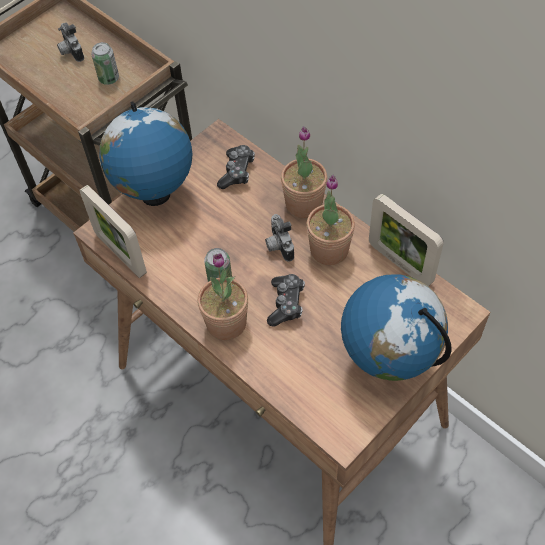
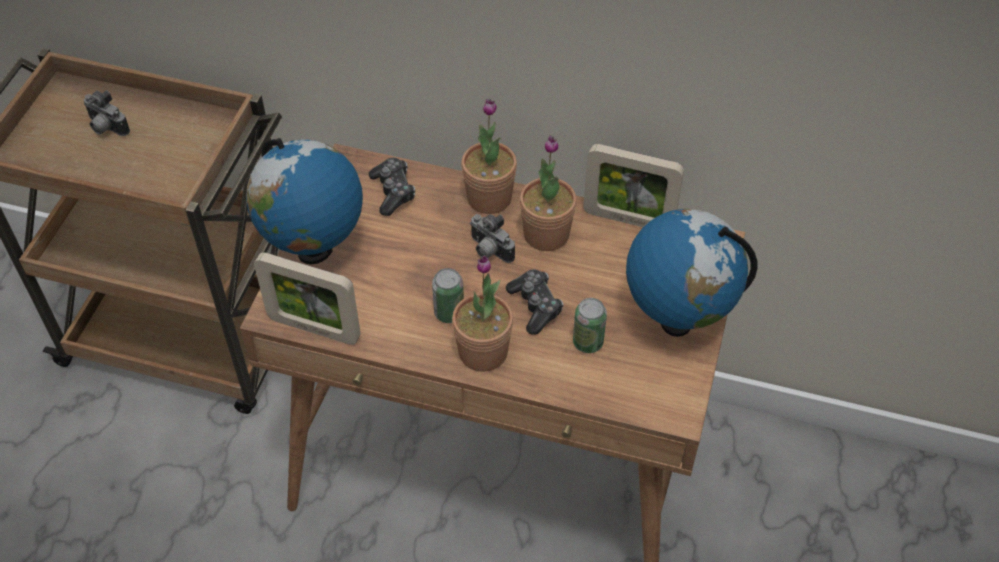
camera: 30 degrees left, 5 degrees down
(109, 78) = (176, 142): can -> can (588, 342)

